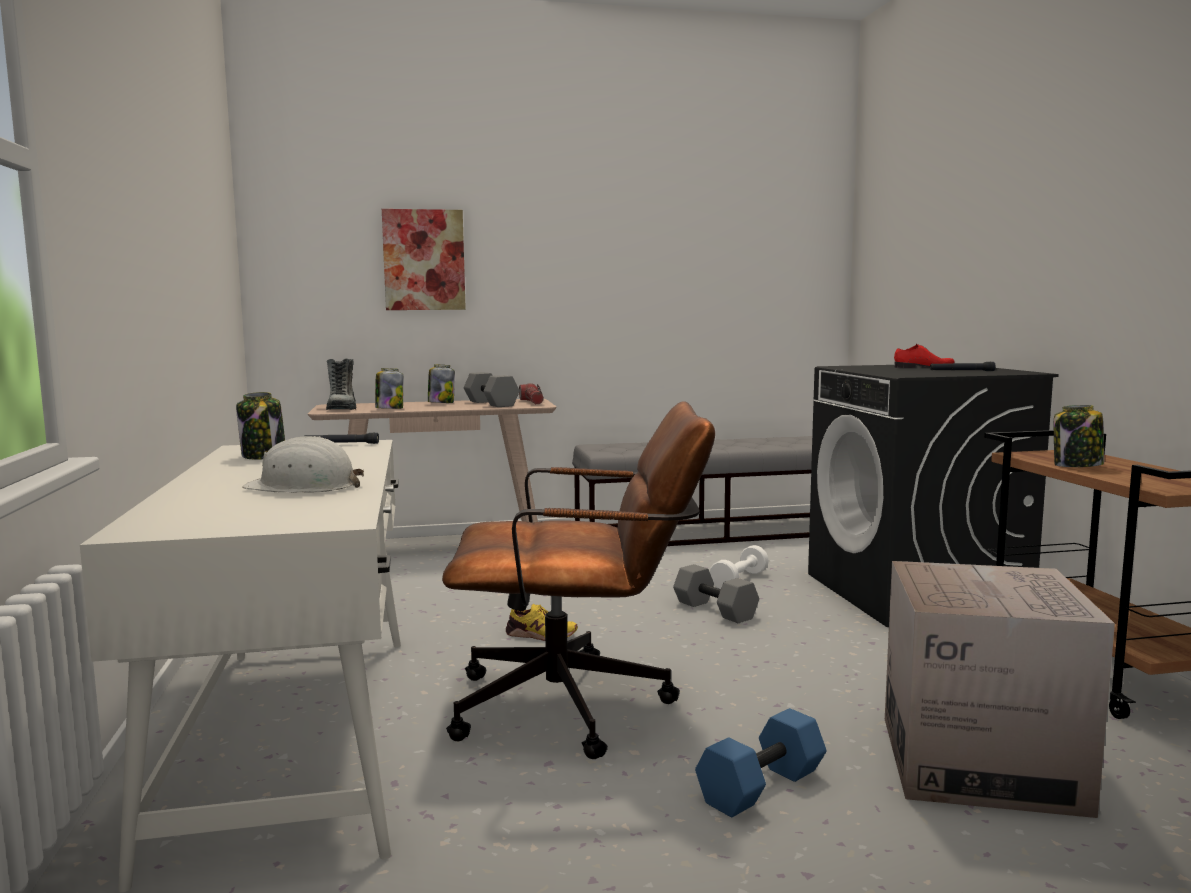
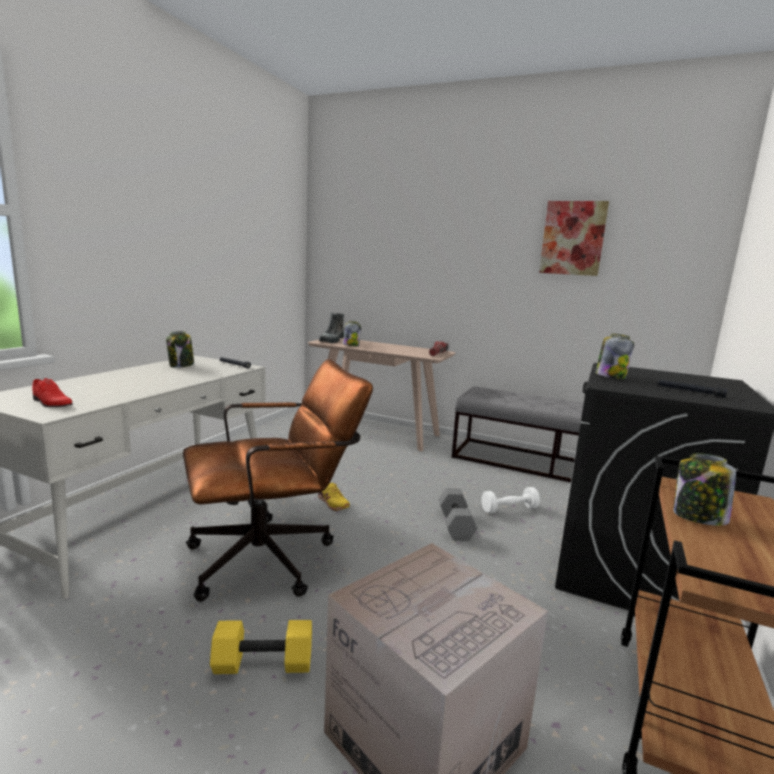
camera: 35 degrees right, 5 degrees up
(303, 487) = (121, 388): white hard hat -> none
(424, 260) = (396, 257): picture -> picture (572, 238)
(441, 403) = (389, 346): jar -> jar (610, 376)
(492, 403) = (412, 351): grey dumbbell -> none
(581, 706) = (274, 557): brown office chair -> brown office chair turned 60 degrees counterclockwise
(762, 788) = (262, 665): blue dumbbell -> yellow dumbbell
(924, 367) = (682, 380): red shoe -> red shoe (51, 402)

